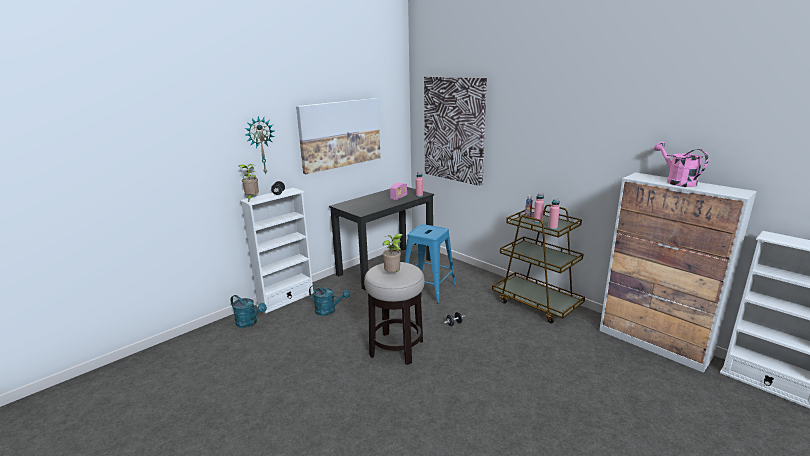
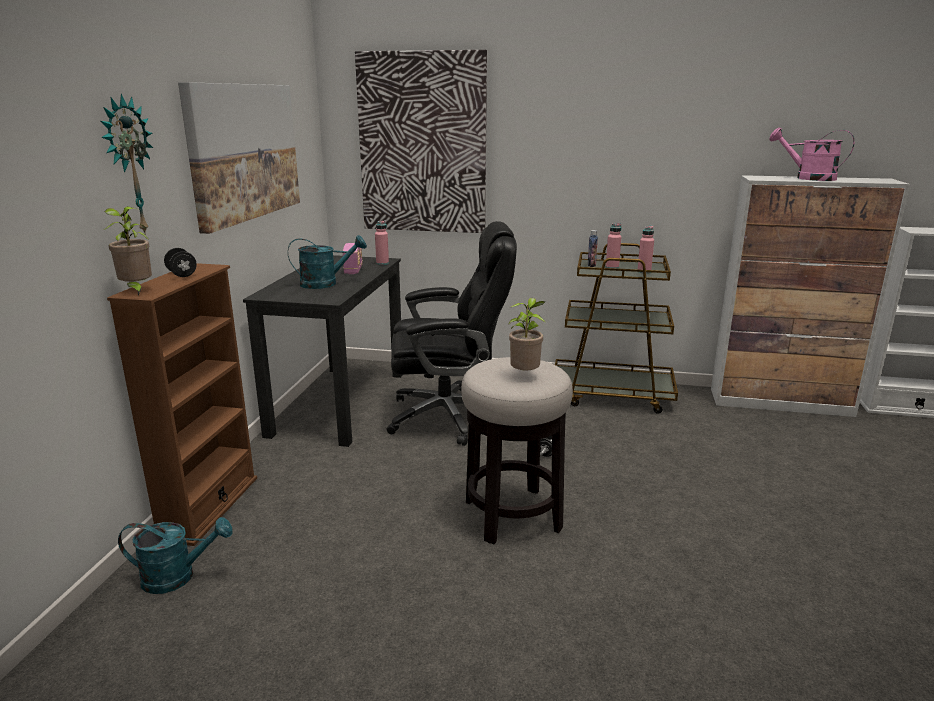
camera: 35 degrees left, 0 degrees up
(286, 299) = (209, 507): white bookcase -> brown bookcase
(329, 311) = (324, 499): turquoise watering can -> turquoise watering can (326, 283)
(428, 289) = (449, 416): blue stool -> black office chair

